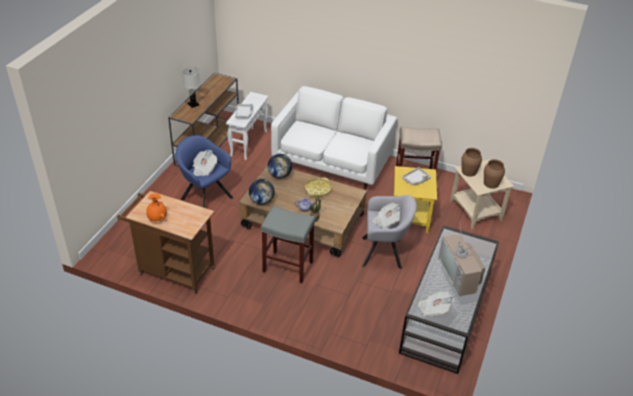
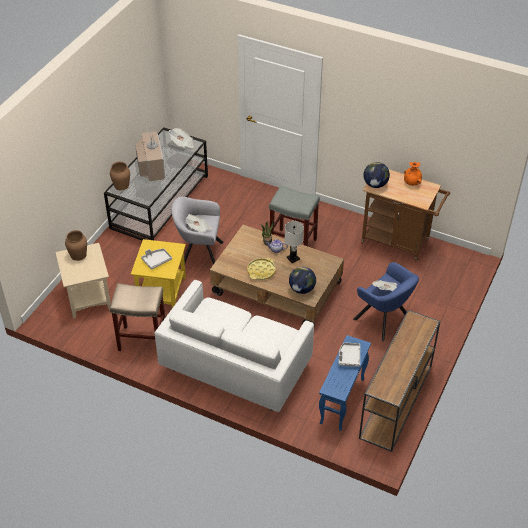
camera: 175 degrees left, 5 degrees up
(193, 104) = (414, 342): white table lamp -> white table lamp (293, 258)
(249, 143) = (342, 401): white side table -> blue side table
(261, 201) = (320, 258): globe -> globe (375, 184)
(469, 171) = (95, 269): brown vase -> brown vase (121, 185)

